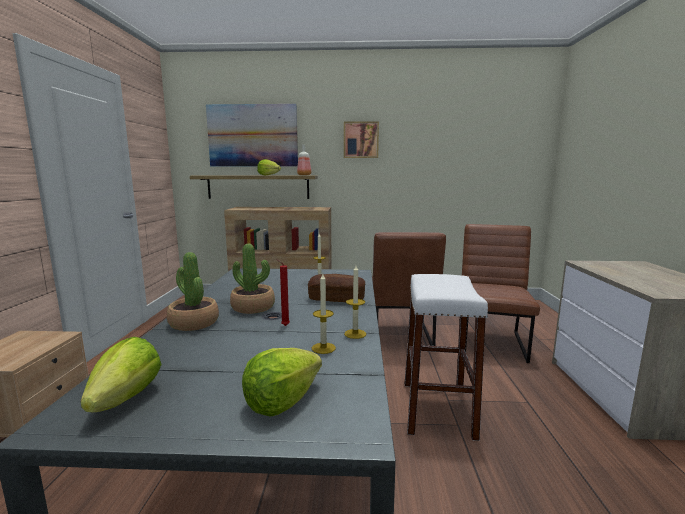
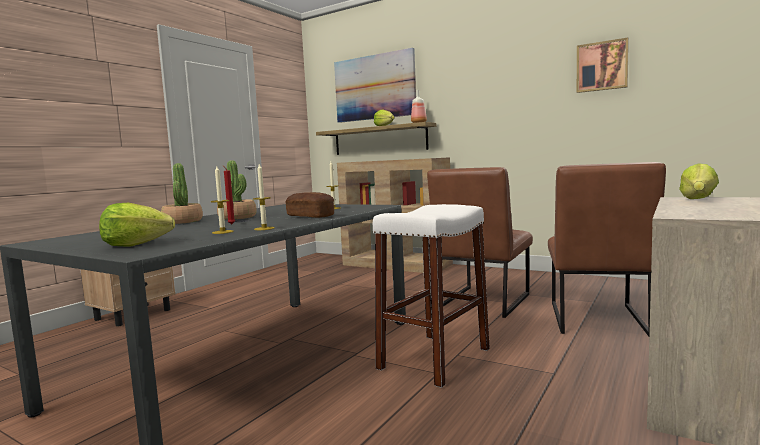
camera: 30 degrees right, 5 degrees down
(126, 398) = (75, 239): lettuce -> lettuce (698, 199)
(361, 140) = (482, 77): picture -> picture (602, 66)
(492, 342) = (596, 320): brown chair -> brown chair turned 150 degrees clockwise

